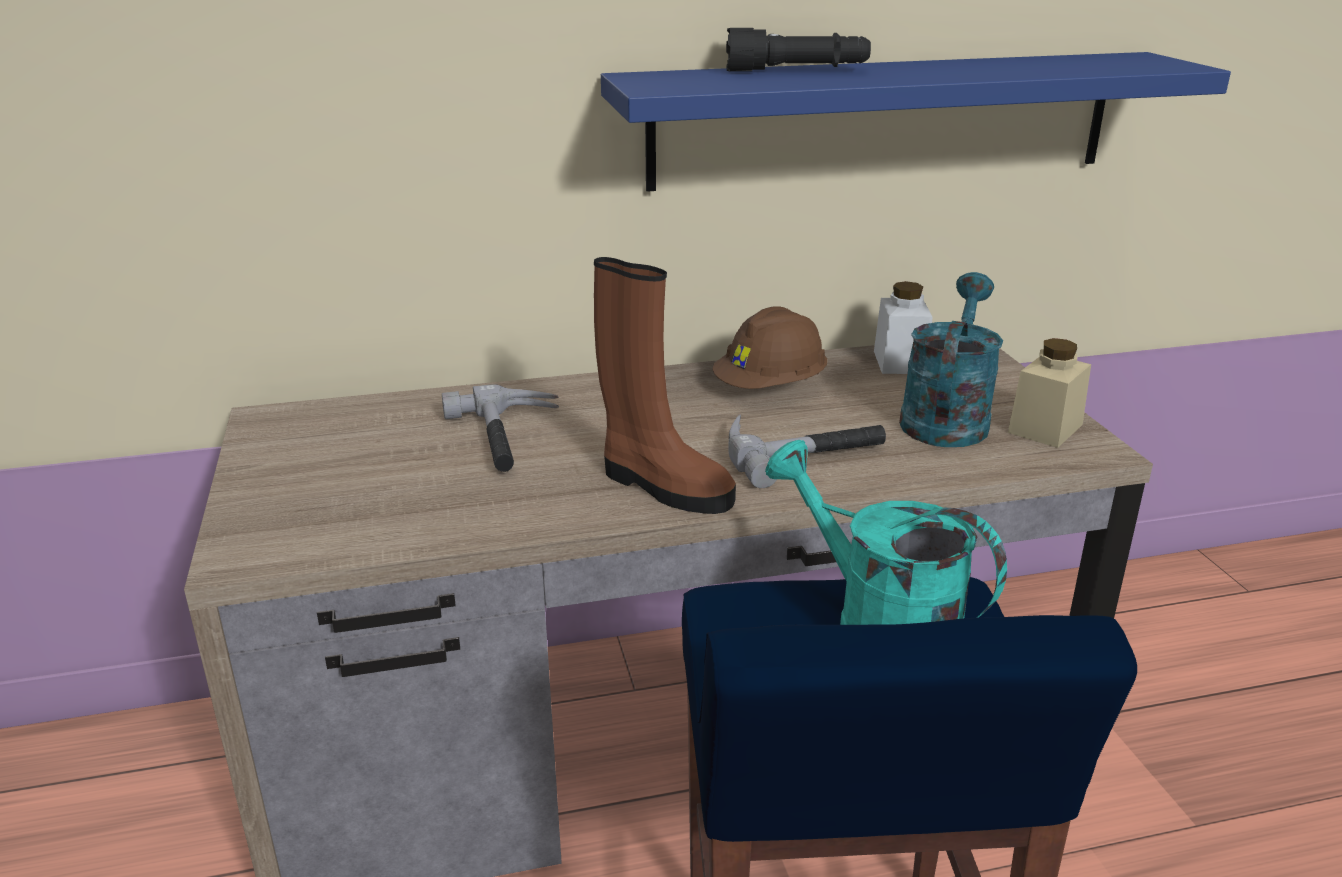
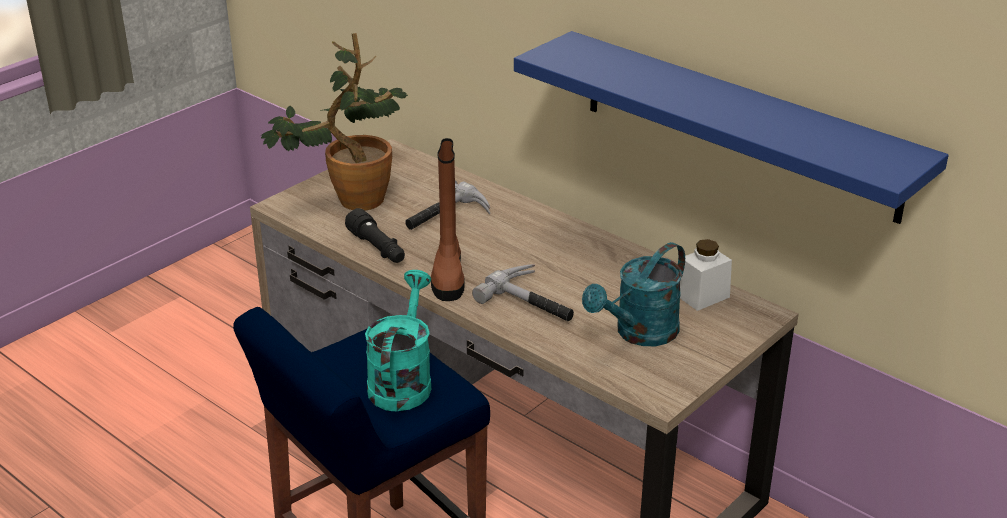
camera: 55 degrees right, 5 degrees up
(338, 492) = (349, 200): none -> potted plant
(770, 388) = (602, 265): brown hard hat -> none
(797, 71) = (657, 72): black flashlight -> black flashlight (377, 248)
(946, 417) = (639, 334): turquoise watering can -> turquoise watering can turned 150 degrees clockwise
(1045, 428) = (668, 372): beige jar -> none

